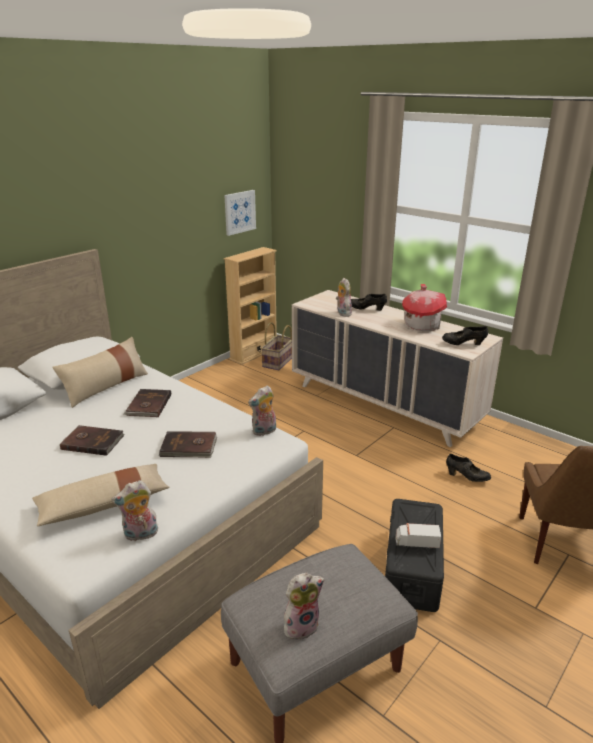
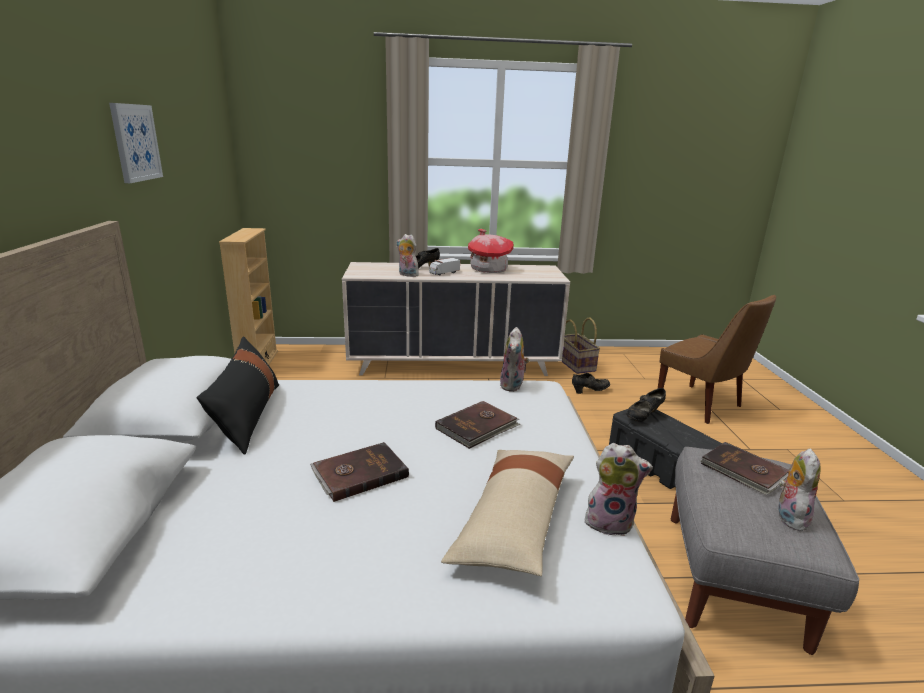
camera: 45 degrees left, 5 degrees down
(106, 387) = (247, 416): beige pillow -> black pillow
(140, 535) = (610, 522): plush toy -> plush toy turned 105 degrees counterclockwise
(148, 405) = (347, 411): brown book -> brown book (743, 471)
(239, 212) = (219, 182): picture -> picture (135, 142)
(278, 362) = (299, 362): basket -> basket (576, 364)
(416, 543) = (680, 434): toy truck -> toy truck (444, 273)
(463, 344) = (543, 274): black shoe -> black shoe (644, 416)

